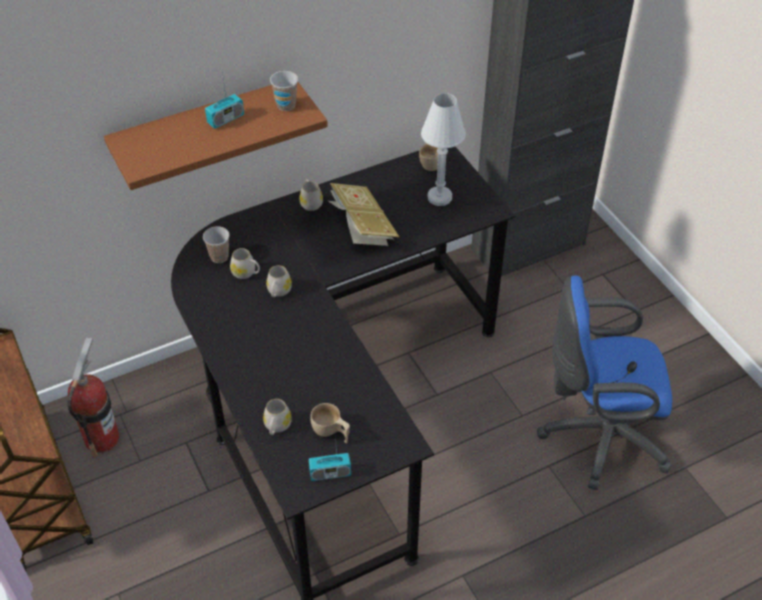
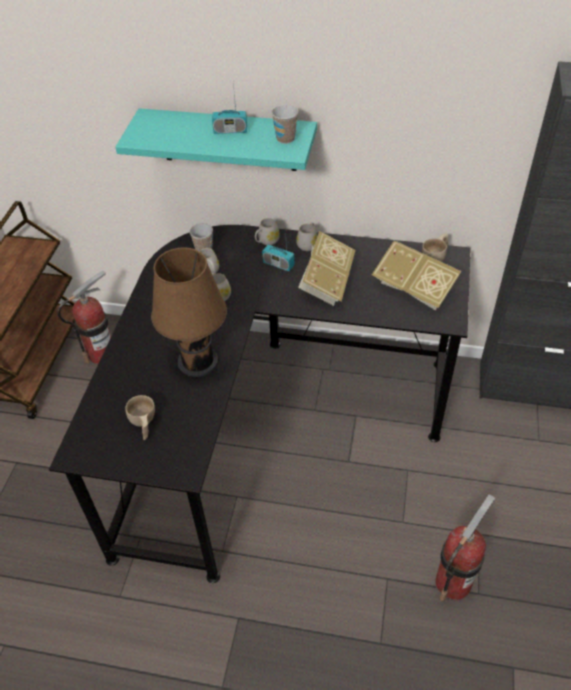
camera: 40 degrees right, 0 degrees up
(206, 131) = (228, 140): brown shelf -> turquoise shelf
(277, 427) = (113, 396): white mug -> white mug (266, 241)
(316, 353) = (196, 358): none -> brown table lamp
(330, 473) = (110, 456): radio -> radio (278, 264)
(439, 197) = (414, 289): white table lamp -> book
(597, 436) = (453, 582): blue office chair -> fire extinguisher

